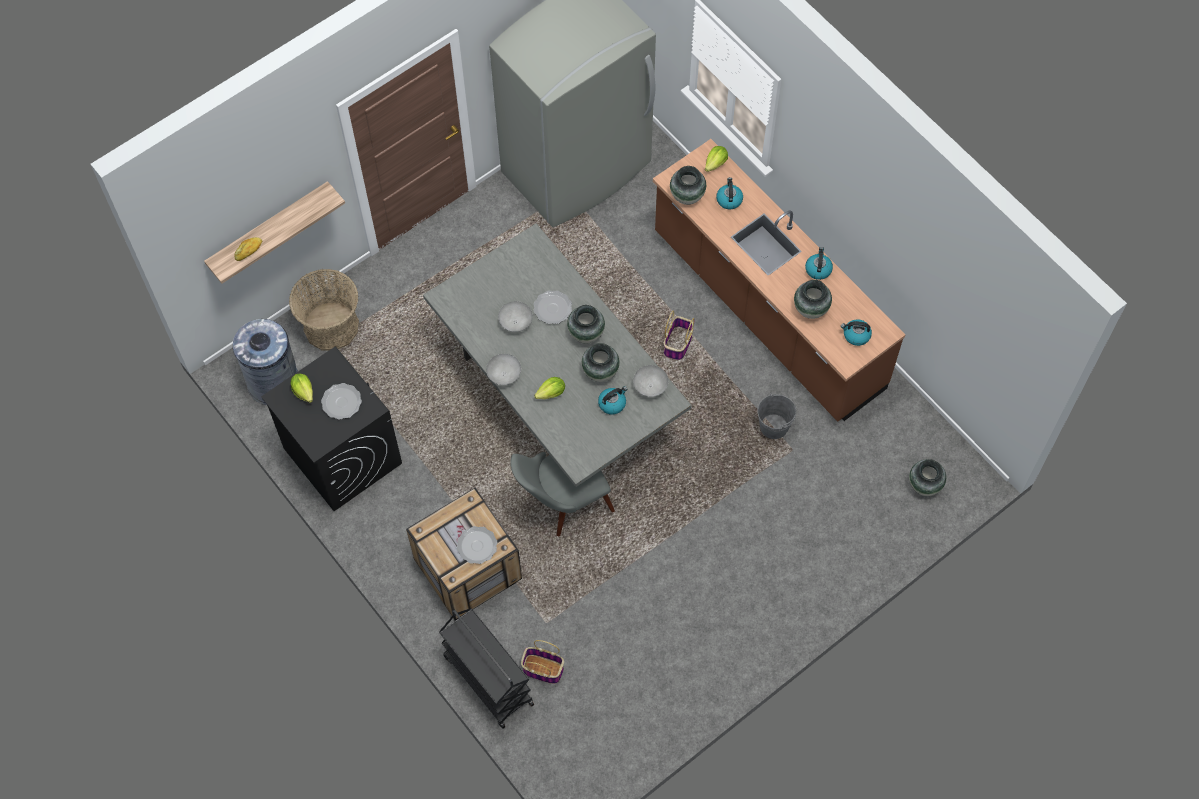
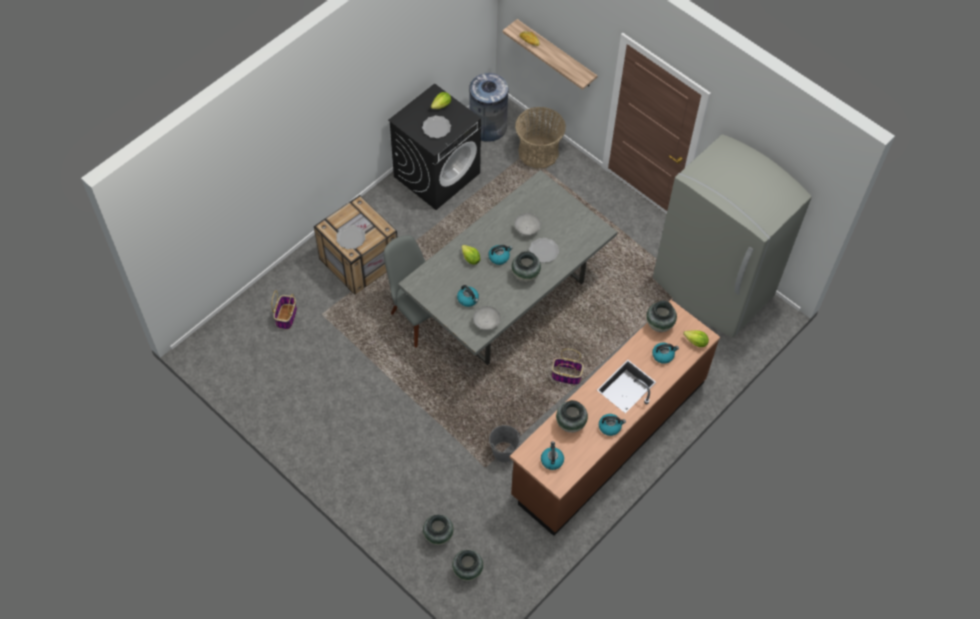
camera: 80 degrees right, 5 degrees down
(487, 680) = (276, 284): black cart -> none
(503, 374) = (481, 227): grey bowl -> none
(553, 360) = (499, 257): none -> kettle
(600, 372) = (493, 288): vase -> vase (438, 536)

